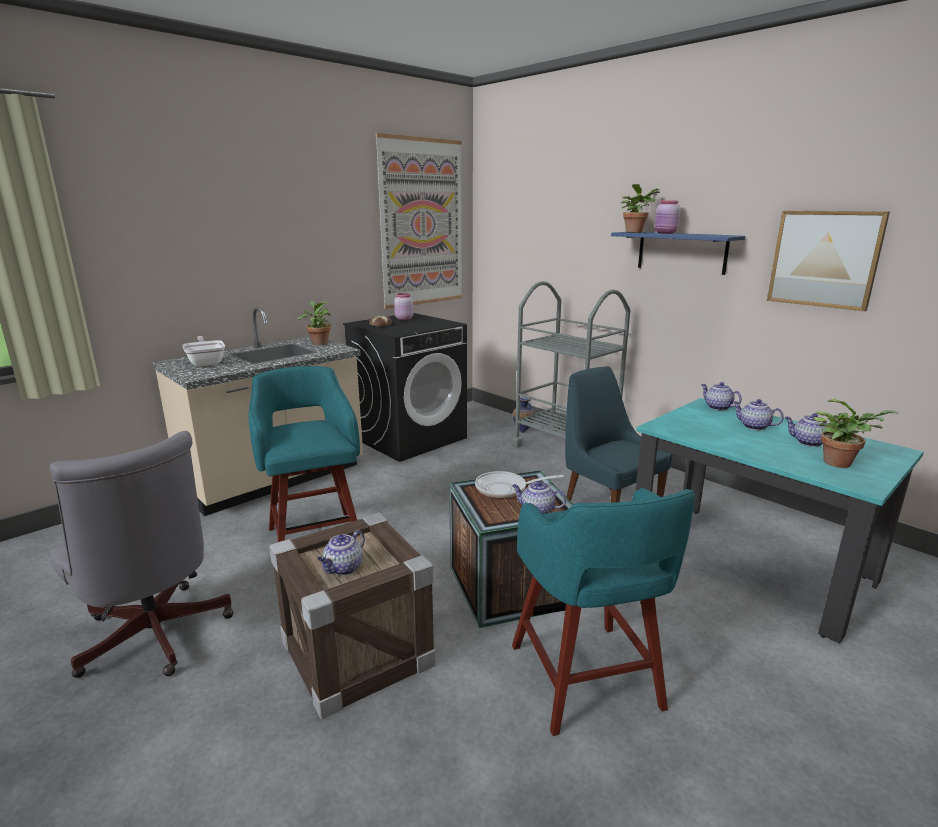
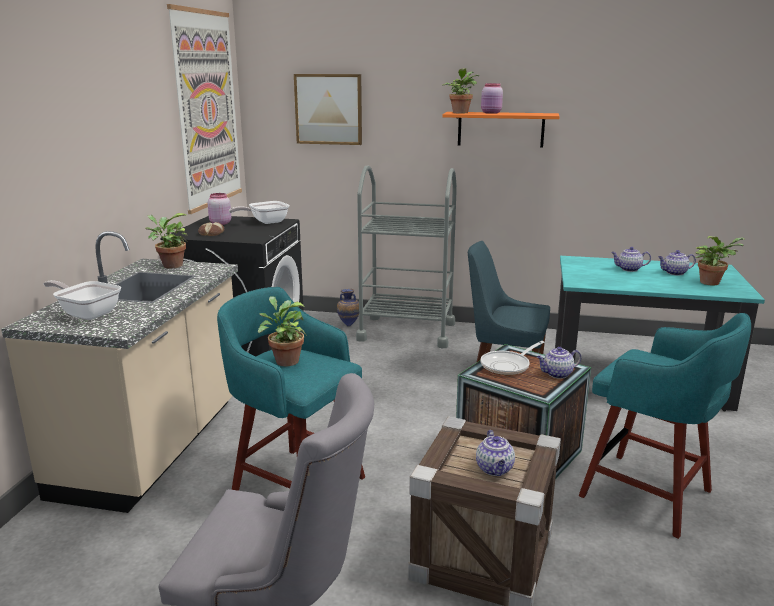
camera: 35 degrees left, 0 degrees up
(302, 428) = (284, 360): none -> potted plant
(436, 322) = (265, 222): none -> frying pan
(681, 252) = (500, 129): blue shelf -> orange shelf
(717, 407) = (584, 260): teapot -> none
(824, 259) = (623, 130): picture -> picture (328, 109)

